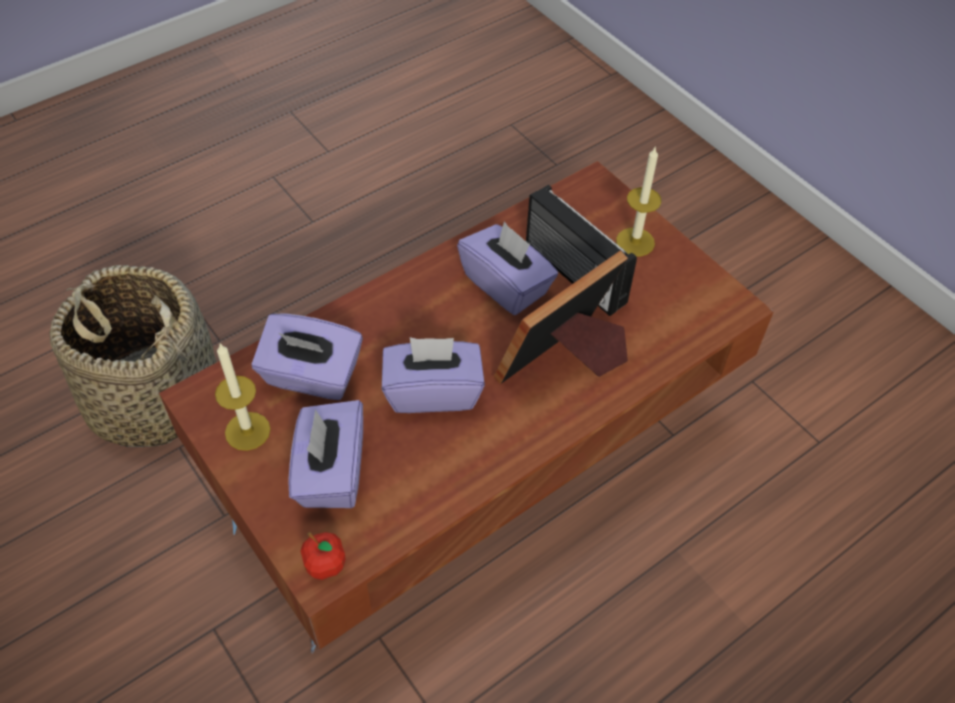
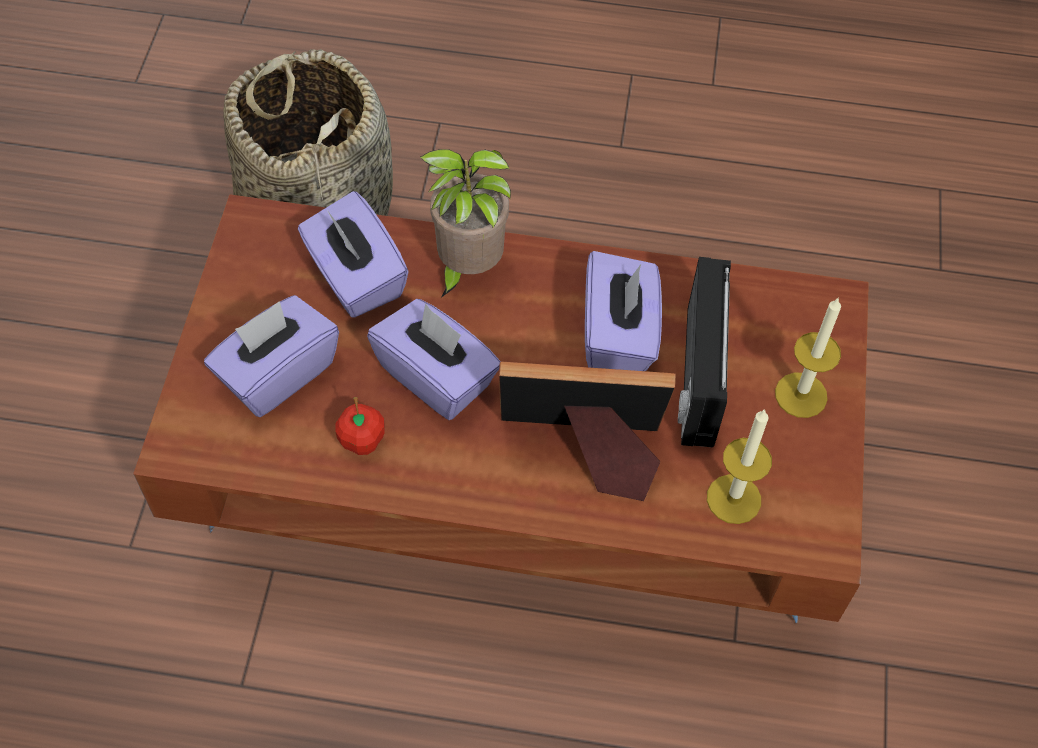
camera: 45 degrees right, 5 degrees up
(247, 431) = (256, 283): candle -> candle (733, 499)
(325, 566) = (188, 445): apple -> apple (362, 441)
(375, 317) = (466, 268): none -> potted plant

